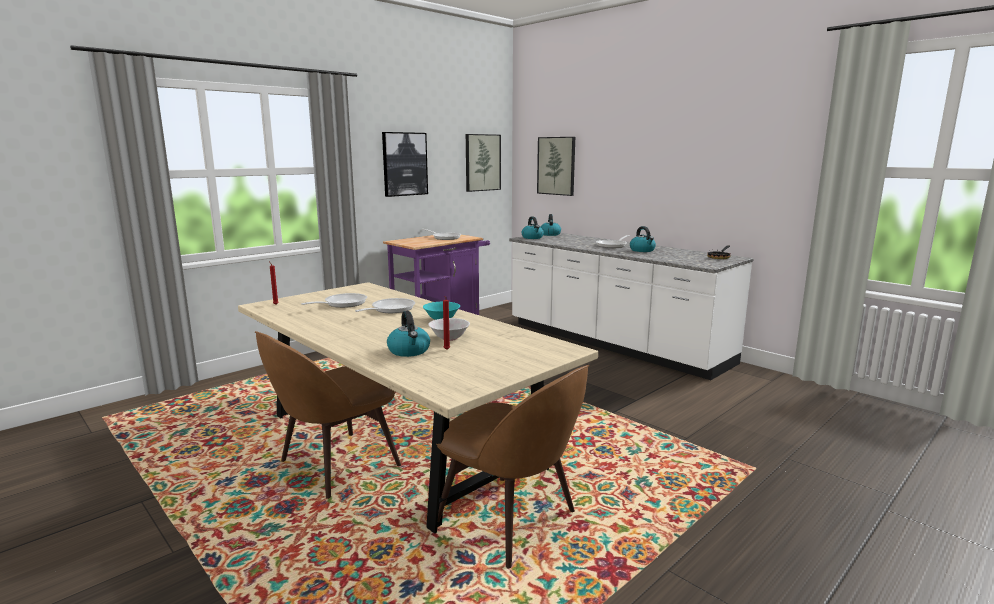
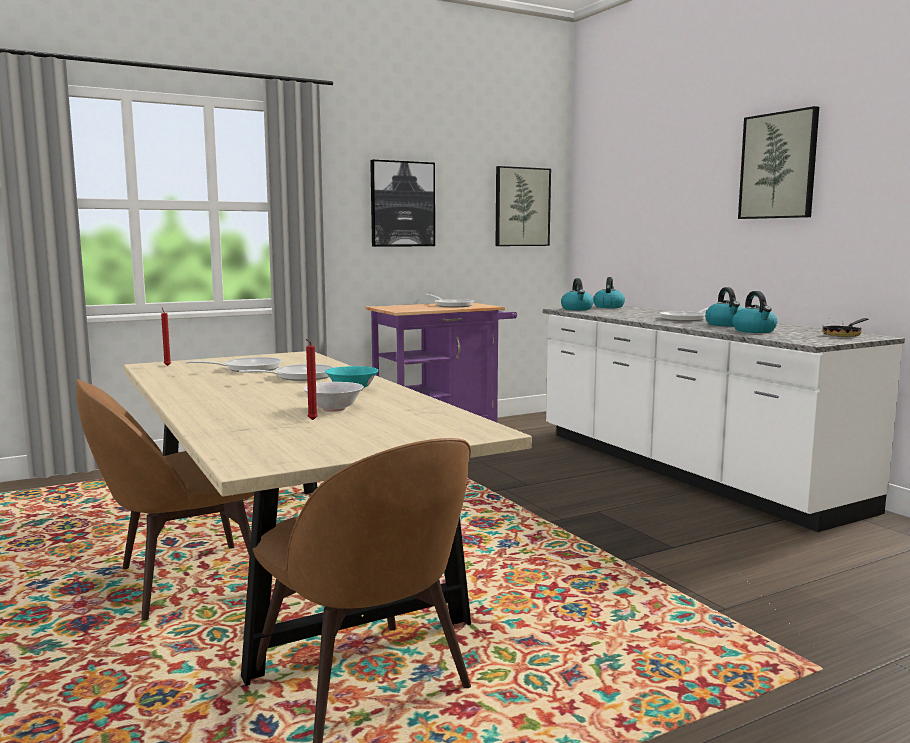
camera: 15 degrees right, 5 degrees down
(409, 351) = (261, 418): kettle -> kettle (754, 331)
(556, 166) = (625, 209): picture -> picture (778, 166)

